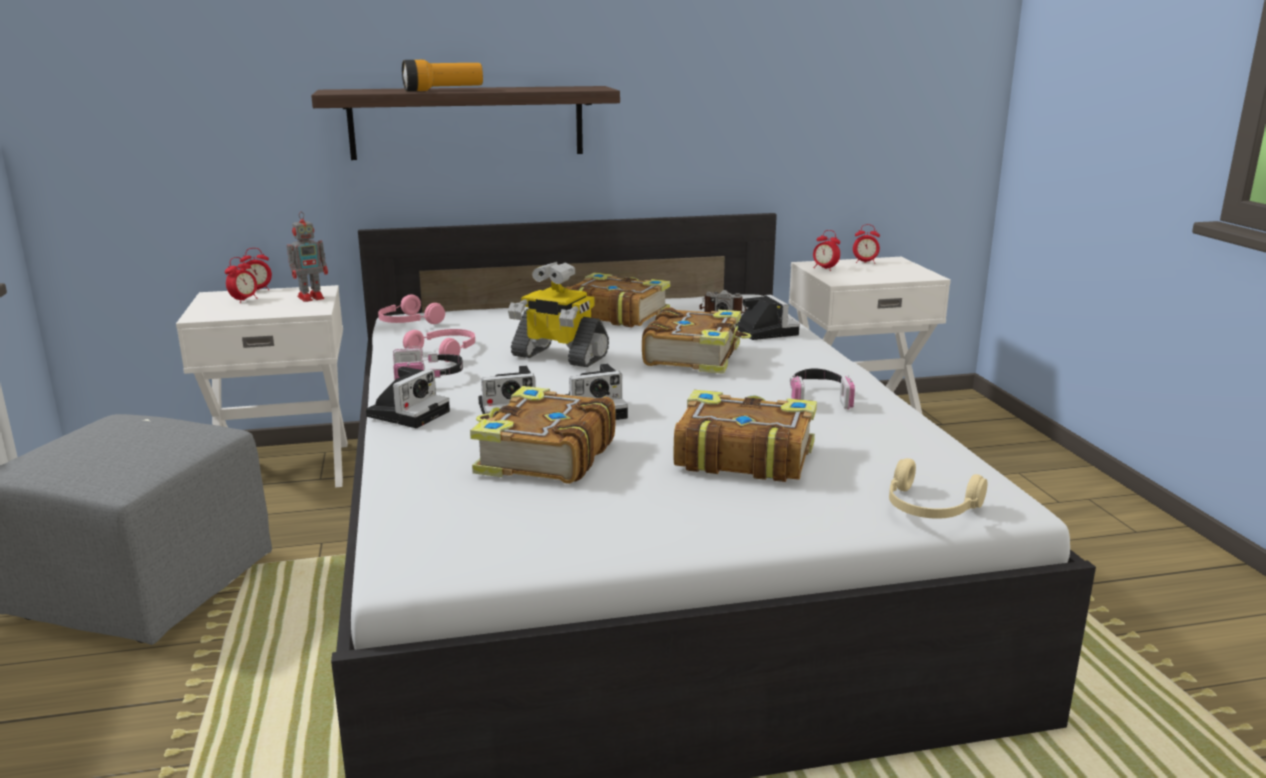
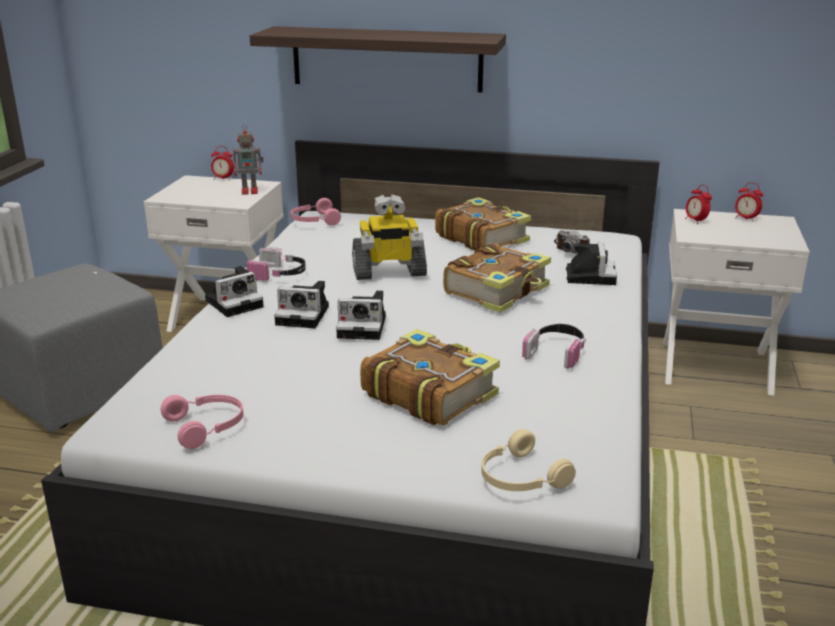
camera: 25 degrees right, 5 degrees up
(244, 300) = (204, 187): alarm clock -> none
(443, 90) = (355, 35): flashlight -> none
(446, 351) = (314, 253): pink headphones -> pink headphones (207, 426)
(544, 456) = (284, 360): book -> none
(558, 356) = (388, 272): toy robot -> toy robot turned 60 degrees counterclockwise

